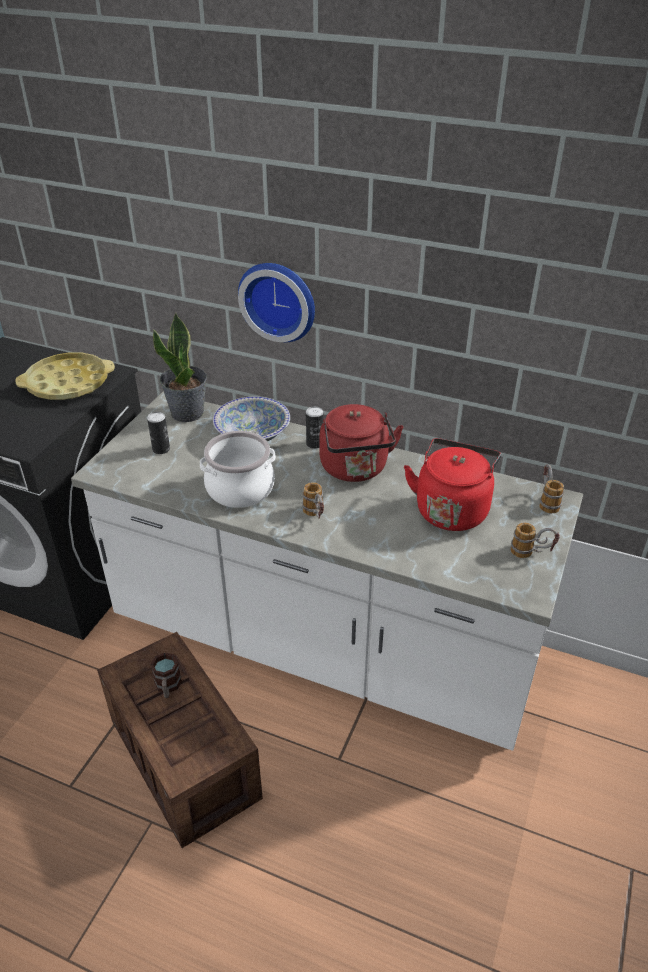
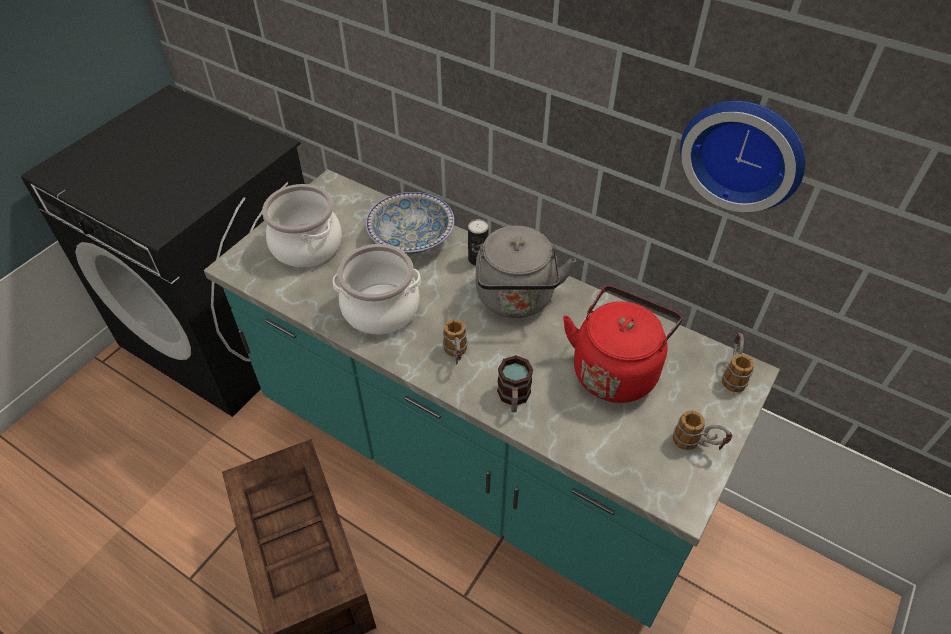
camera: 10 degrees right, 10 degrees up
(68, 383) = (221, 153): yellow tray -> none
(161, 449) = (307, 245): can -> cooking pot
(168, 687) = (288, 504): mug -> mug (513, 398)
(188, 413) = (347, 201): potted plant -> none
(279, 300) = (448, 91): wall clock -> wall clock (744, 152)
(324, 643) = (475, 459): white counter -> turquoise counter
(355, 469) = (516, 300): red kettle -> grey kettle

